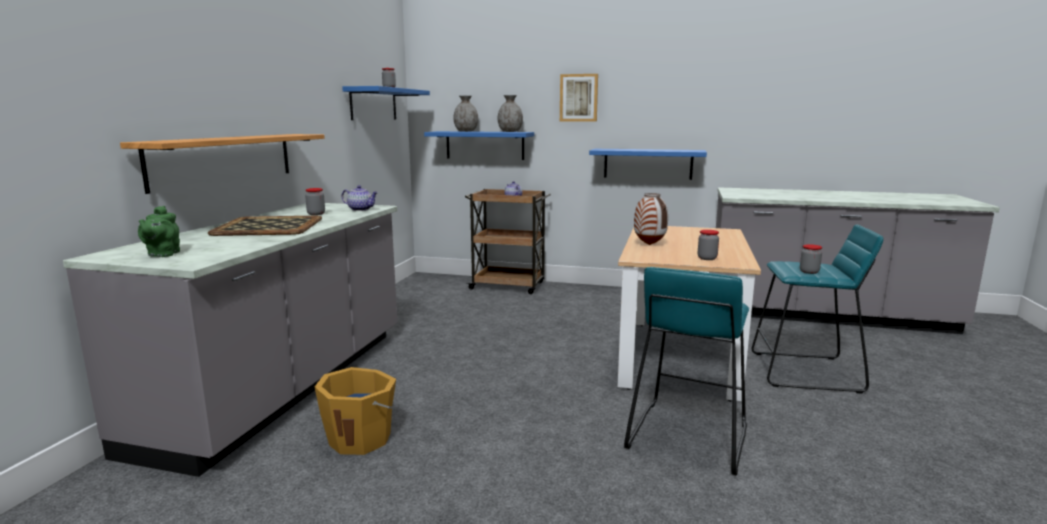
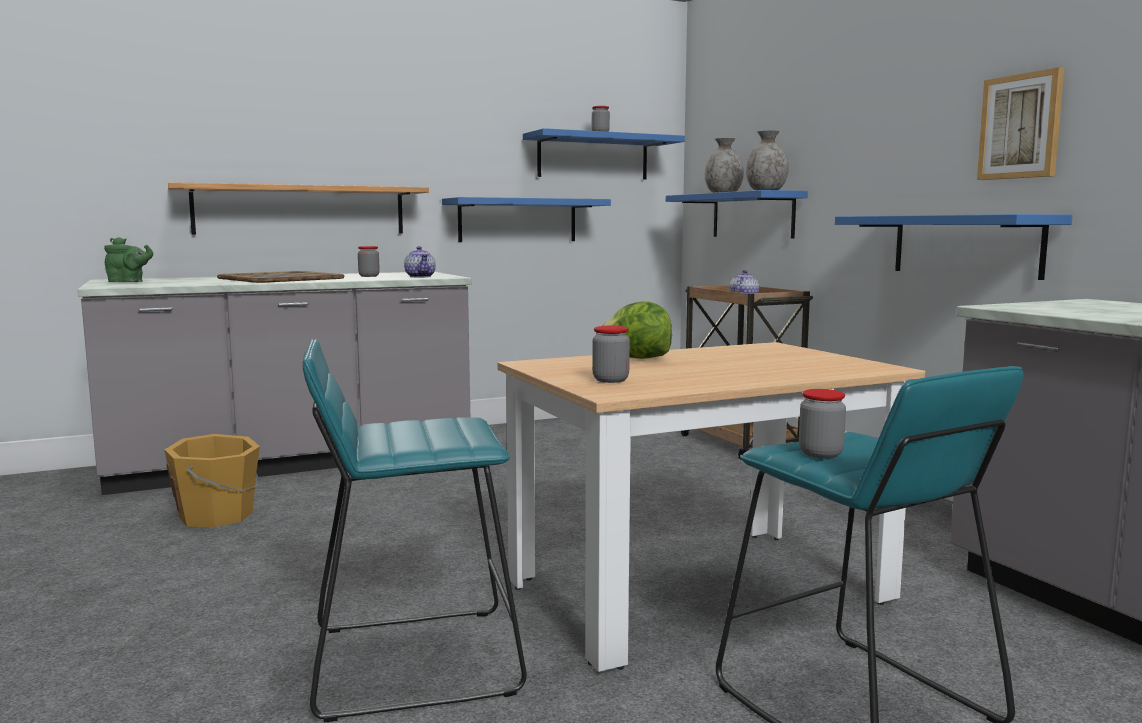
camera: 50 degrees right, 5 degrees down
(162, 254) = (128, 282): green teapot -> green teapot turned 135 degrees counterclockwise
(344, 155) = (517, 220): none -> blue shelf
(578, 98) = (866, 126): picture -> picture (1021, 126)
(650, 245) = (637, 358): vase -> lettuce

